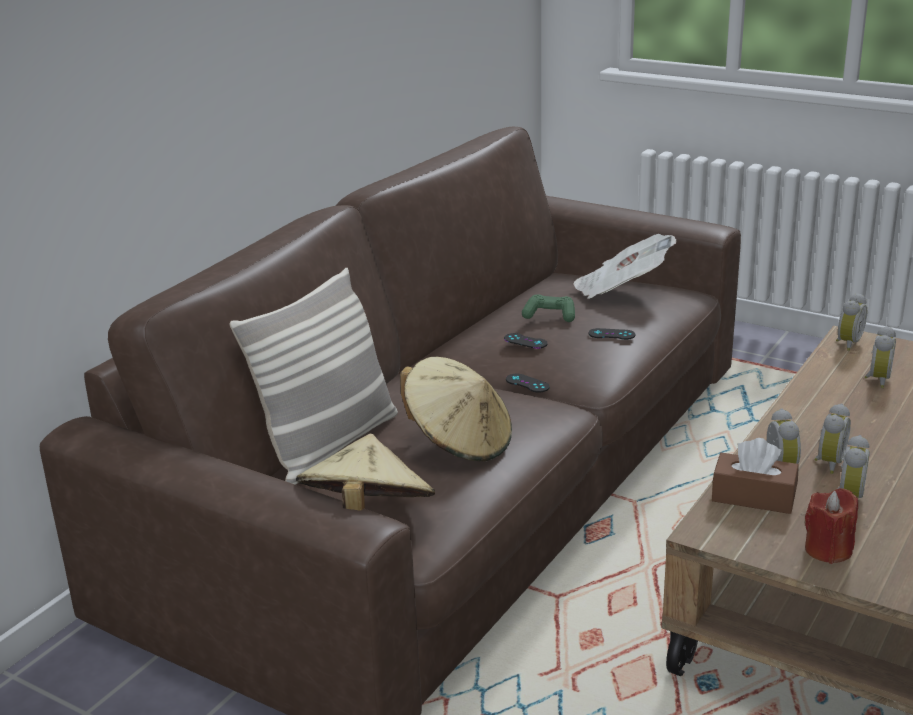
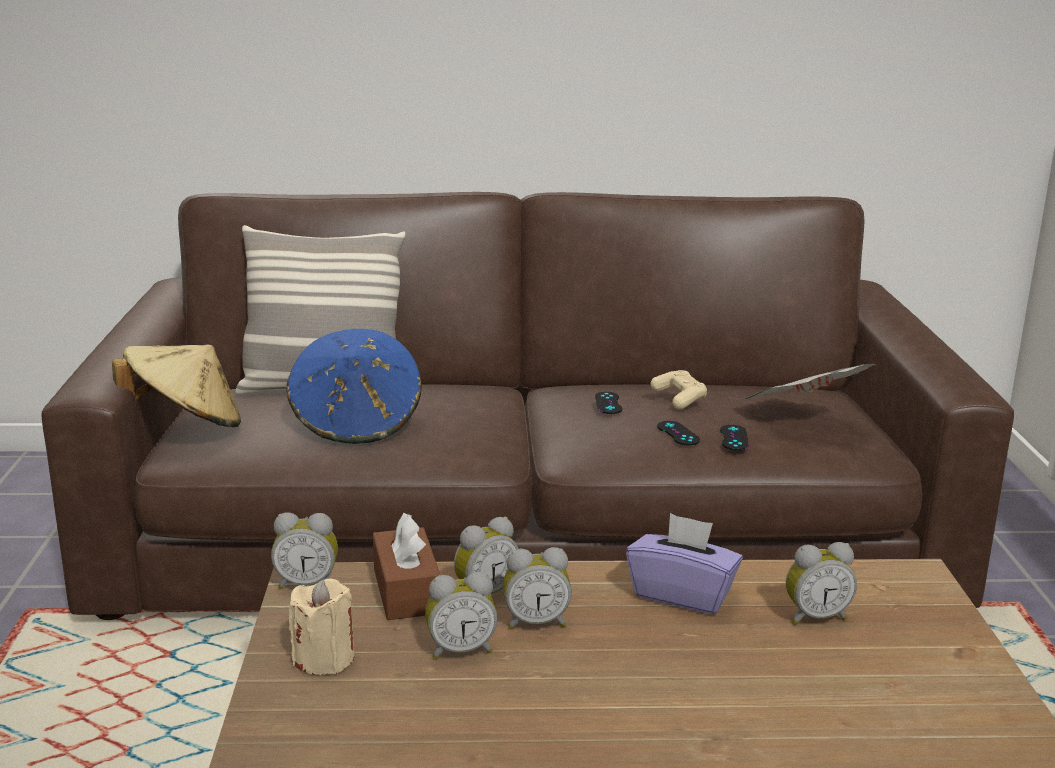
camera: 55 degrees right, 5 degrees down
(459, 442) = (357, 423): beige hat -> blue hat
(527, 383) = (534, 430): black game controller -> black game controller (734, 438)
(550, 315) = (679, 398): green game controller -> beige game controller
(824, 407) = (682, 594): none -> purple tissue box
(828, 550) = (324, 658): red candle -> beige candle
(847, 343) = (897, 577): alarm clock -> alarm clock (307, 584)

